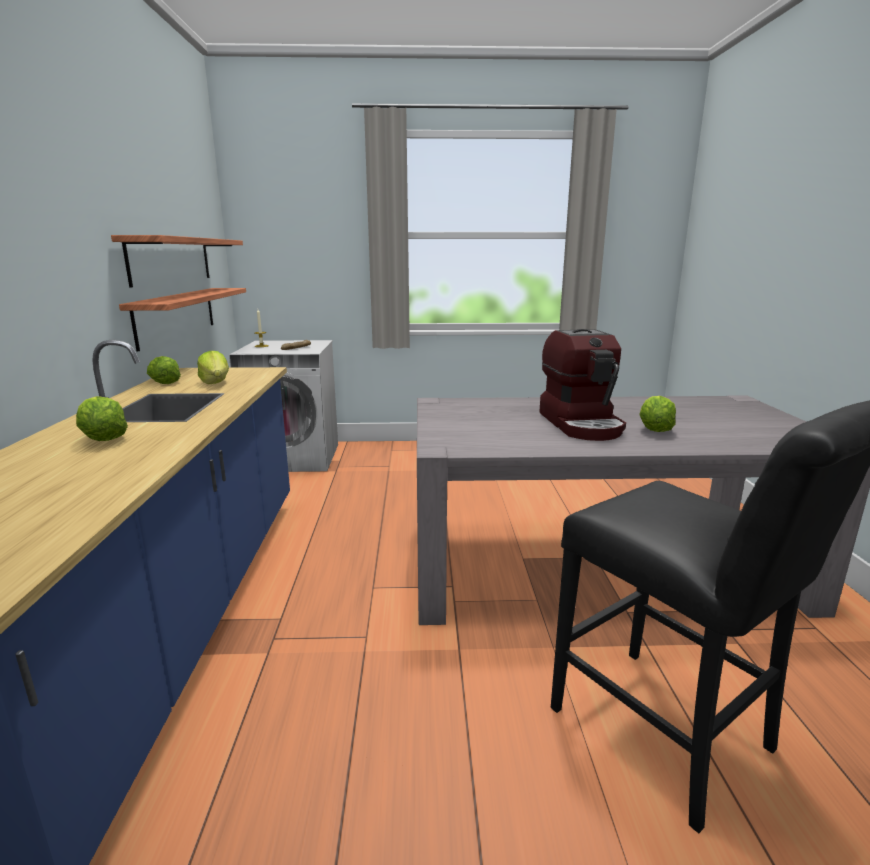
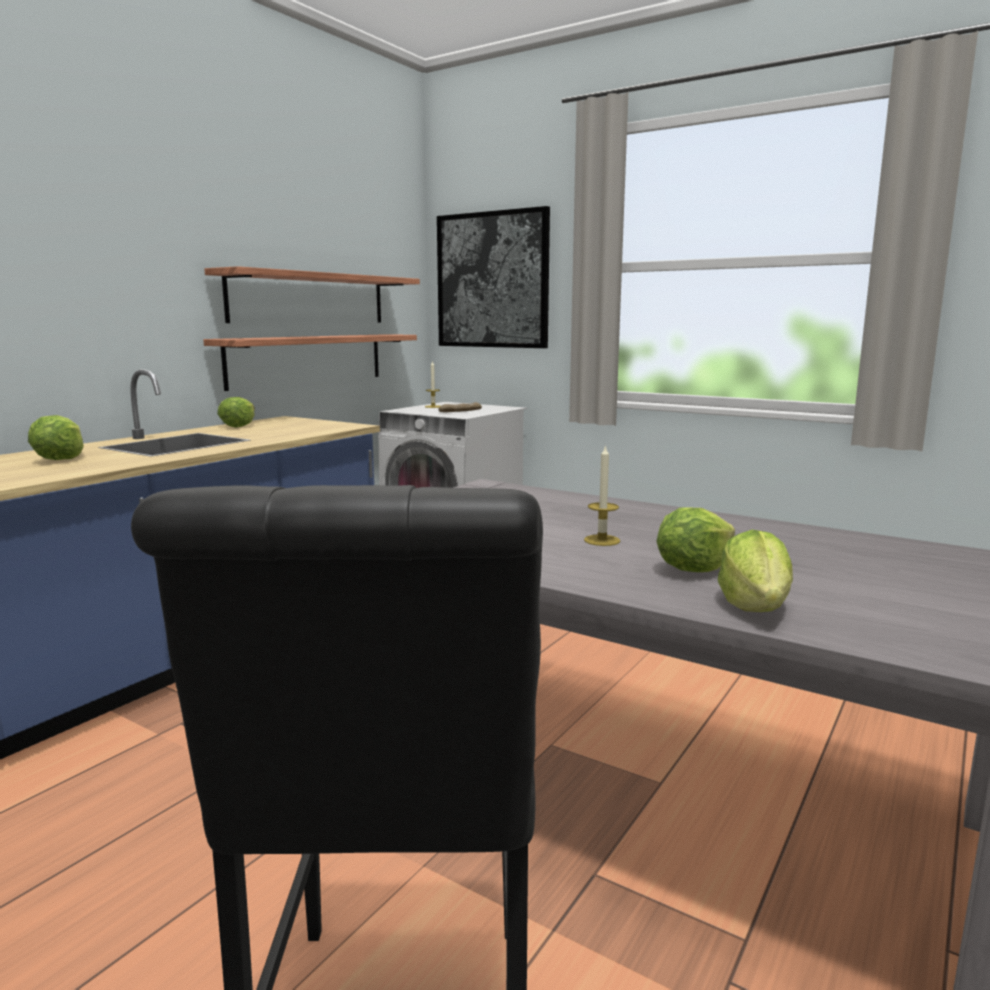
camera: 35 degrees right, 5 degrees down
(215, 383) = (273, 431): lettuce -> lettuce (755, 606)
(291, 241) = (492, 280): none -> picture
(582, 424) = (602, 540): coffee machine -> candle

